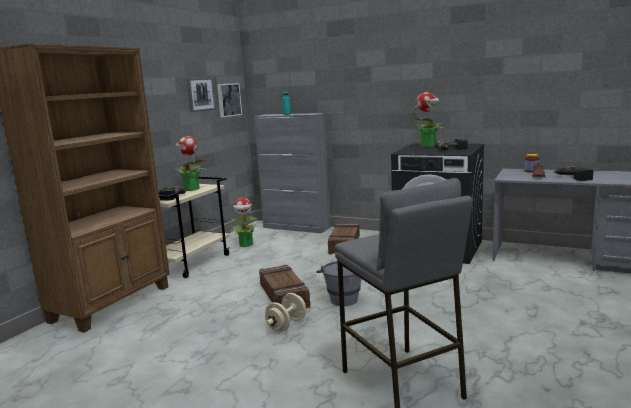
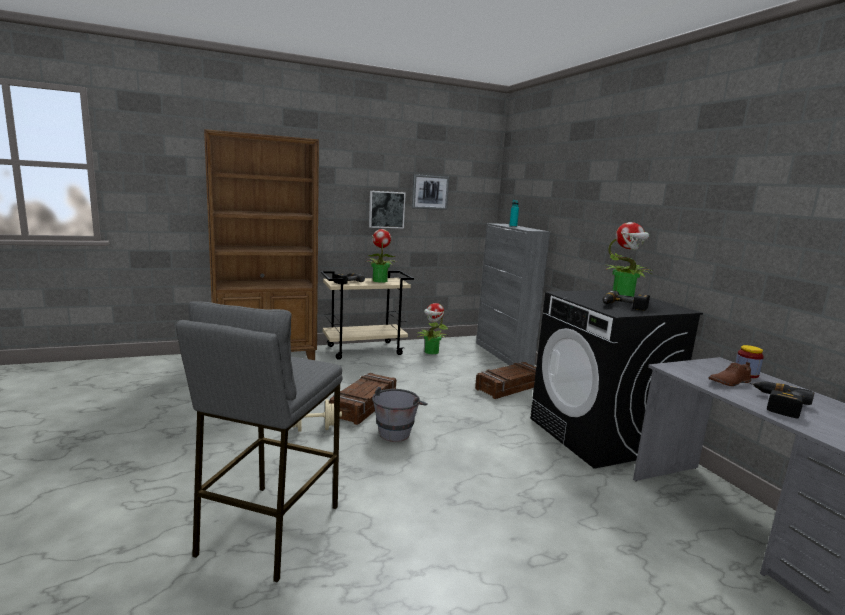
camera: 40 degrees right, 0 degrees up
(228, 100) = (469, 202): picture -> picture (386, 209)

